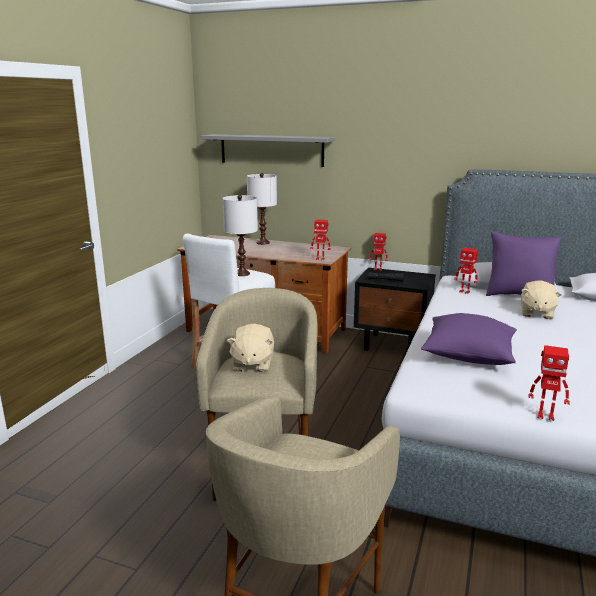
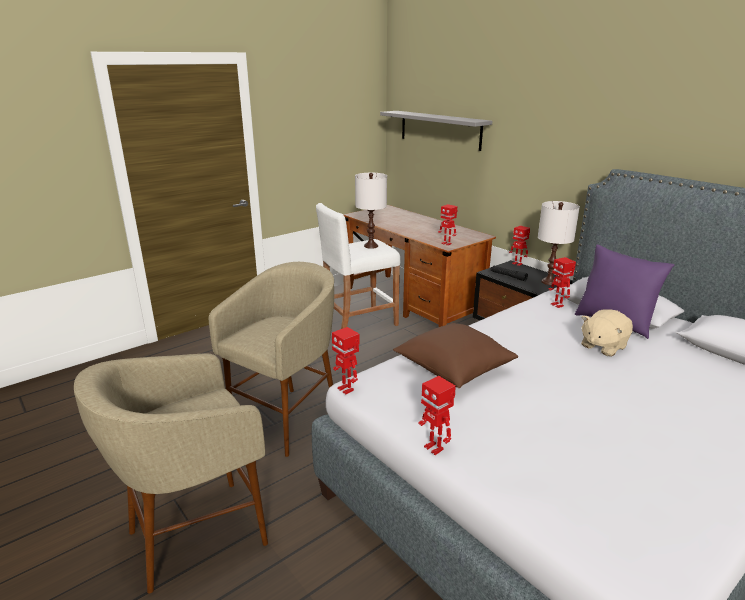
camera: 30 degrees right, 5 degrees up
(252, 364) = (268, 326): beige plush toy -> none
(263, 243) = (420, 219): white table lamp -> white table lamp (549, 282)
(410, 395) = (346, 389): none -> toy robot
(468, 355) = (453, 369): purple pillow -> brown pillow

